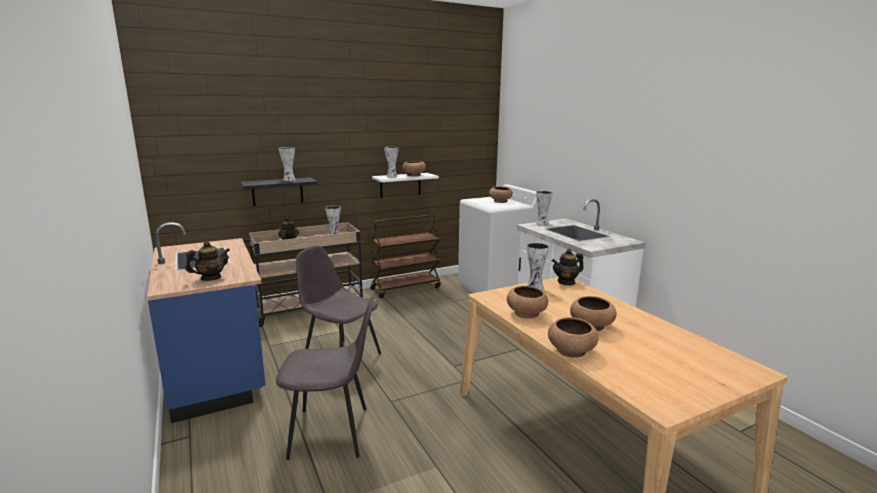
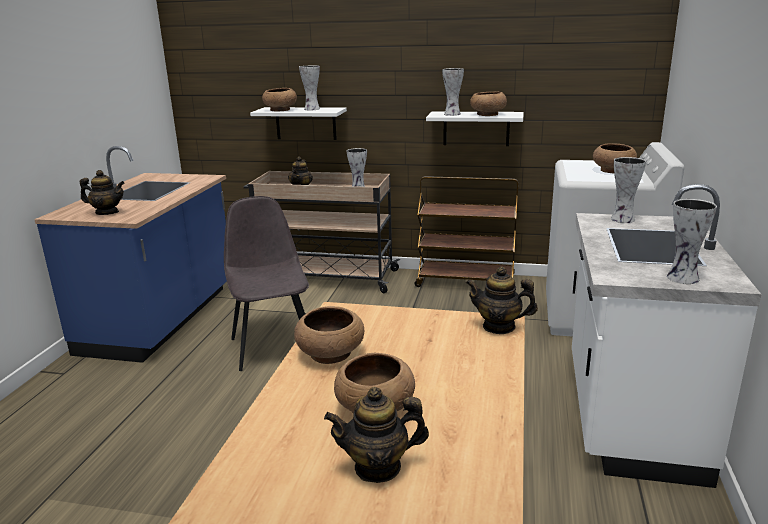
camera: 40 degrees right, 5 degrees up
(277, 191) = (305, 123): black shelf -> white shelf
(332, 432) = (152, 425): grey chair -> none
(535, 287) = (433, 320): vase -> vase (684, 278)
(571, 351) = (261, 433): brown bowl -> brown bowl (280, 110)
(636, 343) = (378, 467): none -> teapot

